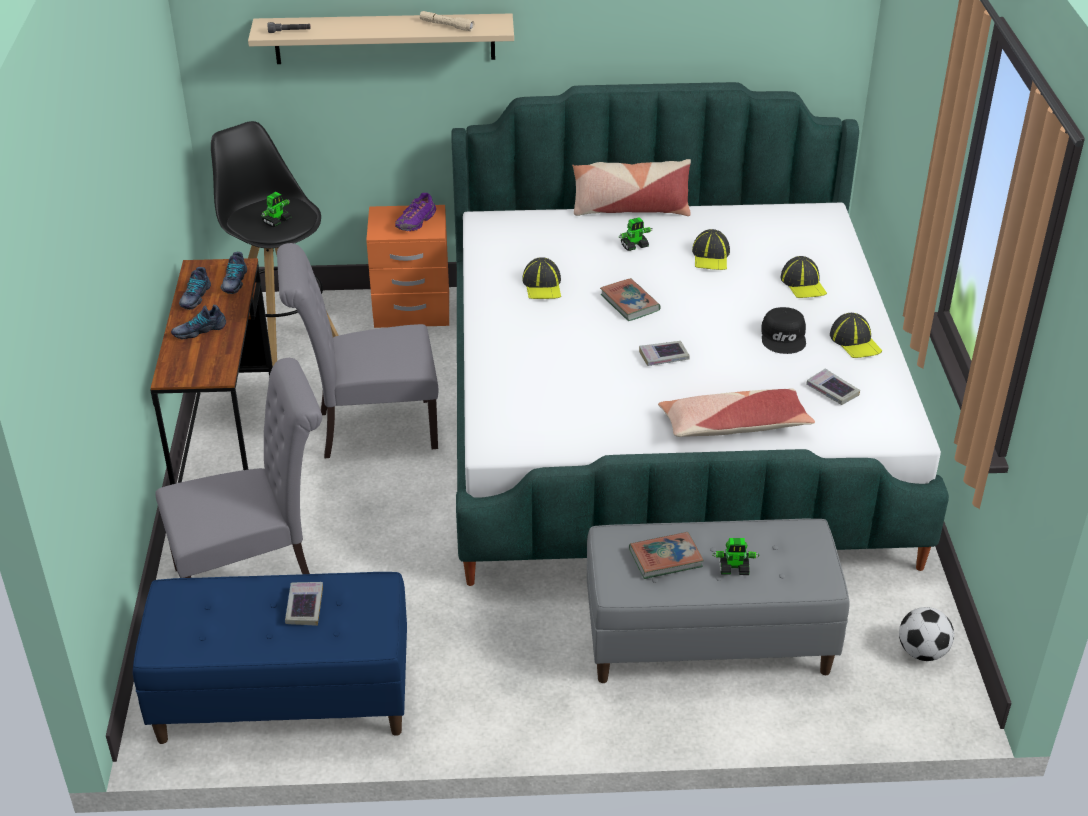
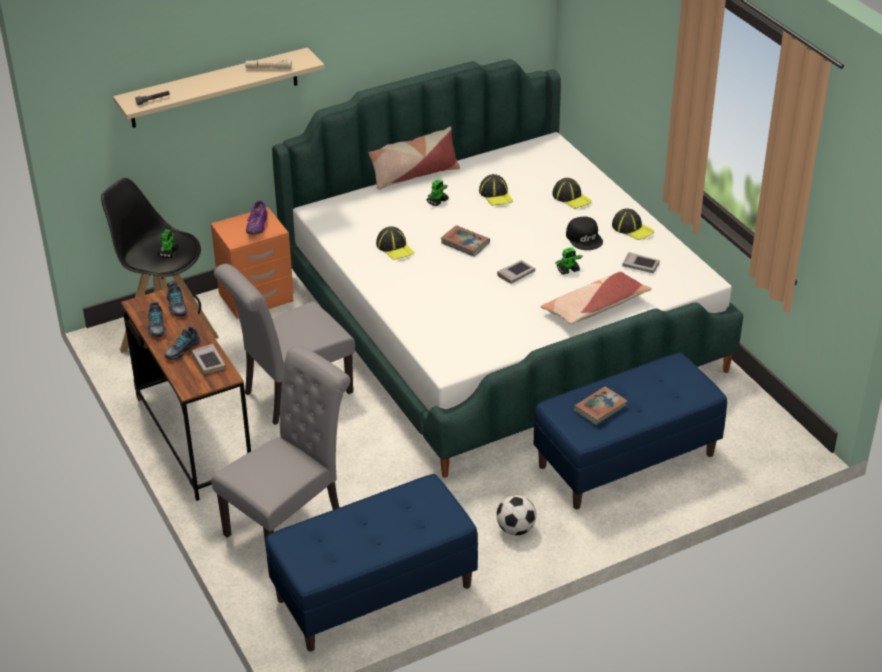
camera: 25 degrees left, 0 degrees up
(304, 607) = (388, 516): book -> book (208, 362)
(709, 640) = (626, 459): grey bench -> blue bench
(734, 568) = (646, 400): toy robot -> toy robot (568, 270)
(922, 652) = (759, 423): football -> football (515, 529)

